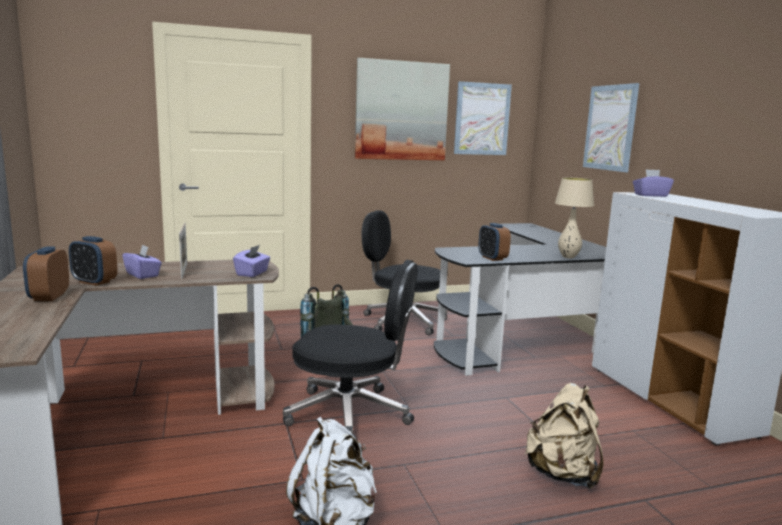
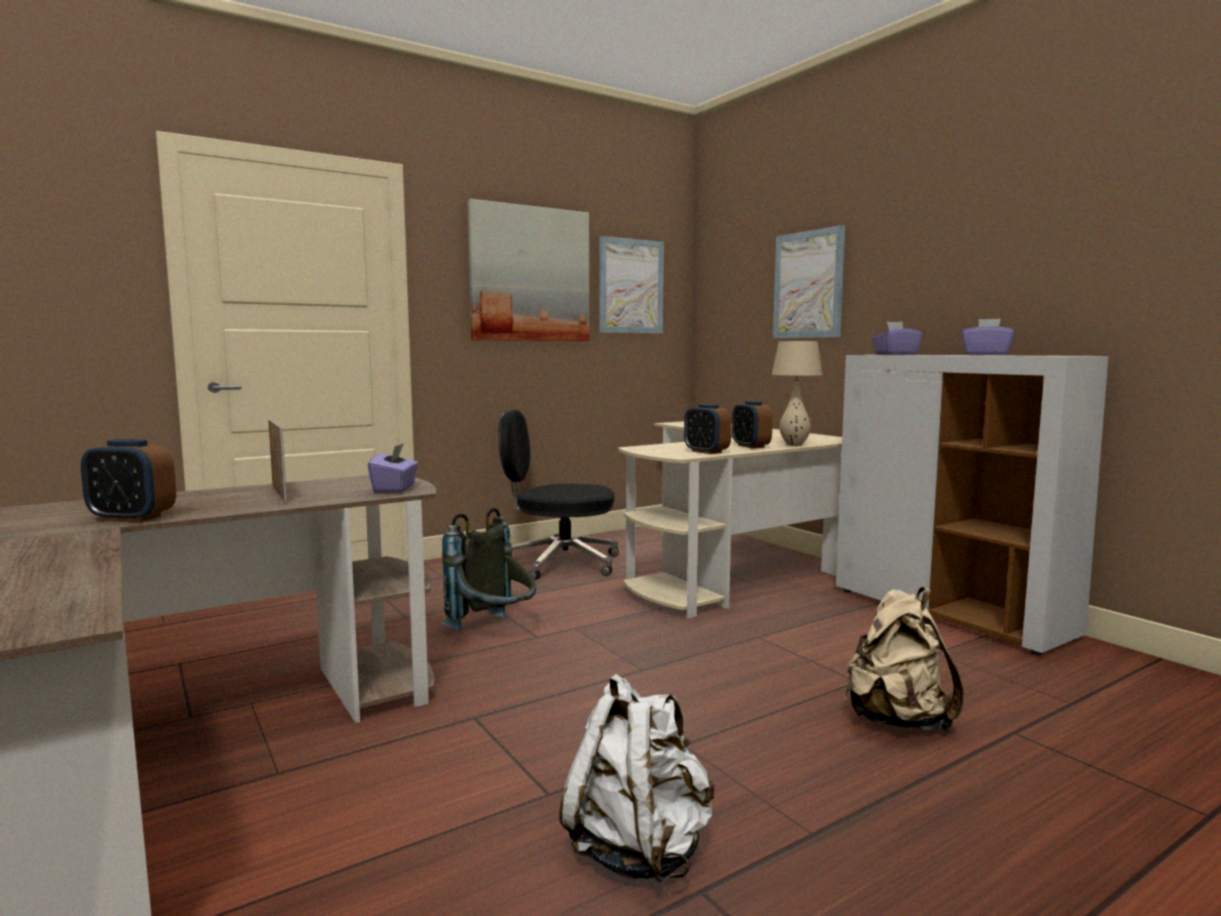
camera: 15 degrees left, 5 degrees down
(49, 297) = (62, 543): alarm clock -> alarm clock (751, 446)
(143, 275) = (212, 503): purple tissue box -> purple tissue box (986, 354)
(351, 414) = (565, 690): black office chair -> none
(527, 340) = (735, 567): black desk -> beige desk

